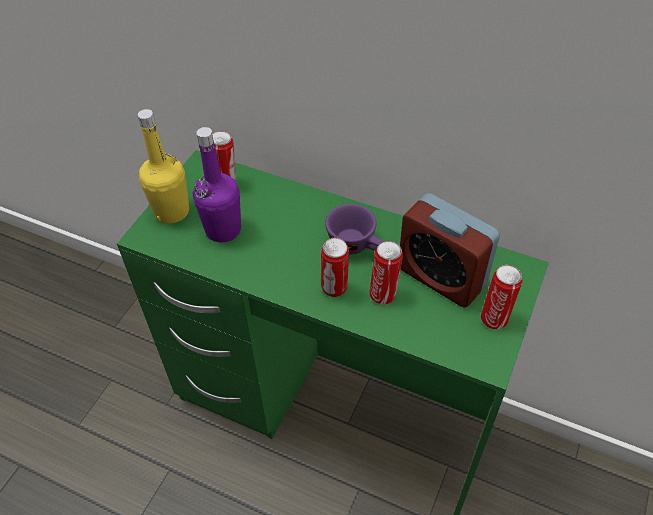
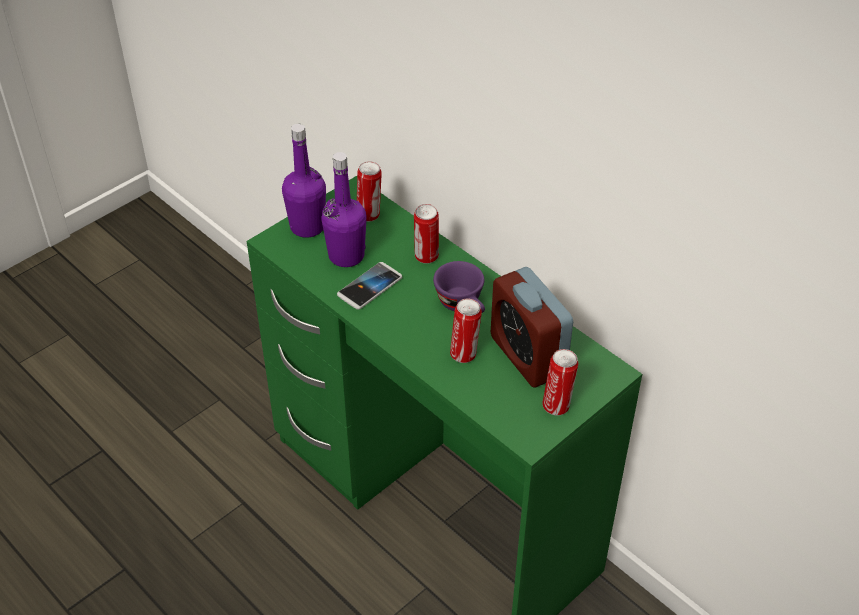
camera: 20 degrees right, 5 degrees down
(172, 211) = (307, 227): yellow bottle -> purple bottle
(260, 254) = (370, 287): none -> phone
(334, 289) = (422, 336): can -> can (426, 257)

